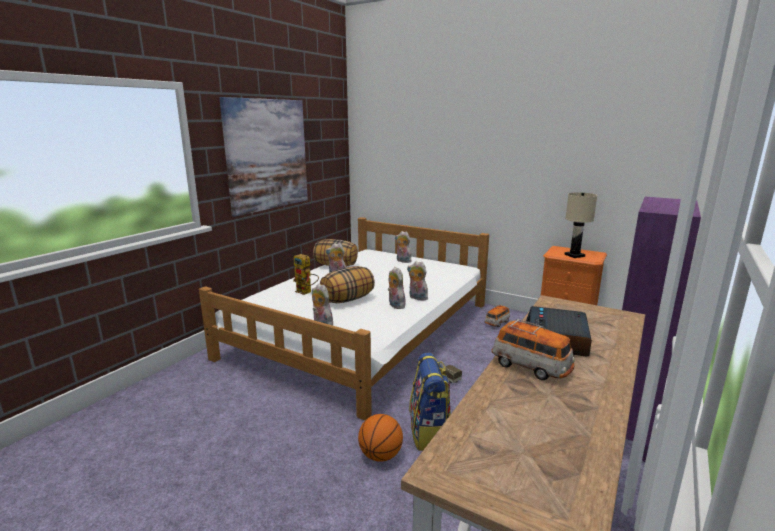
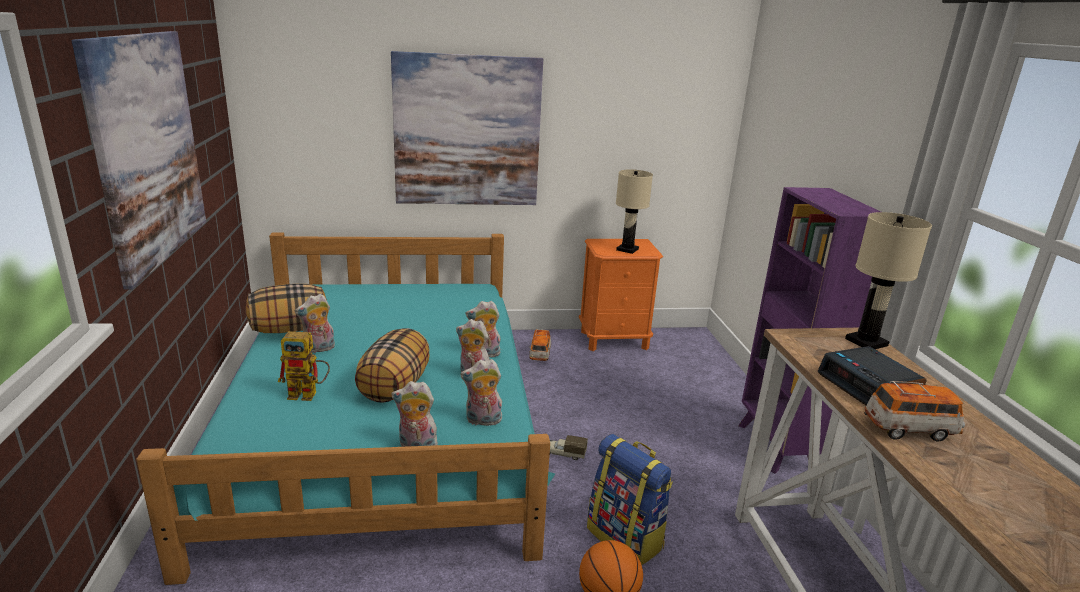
camera: 40 degrees left, 5 degrees up
(363, 330) = (383, 423): white bed -> turquoise bed
(402, 261) = (385, 296): plush toy -> plush toy (482, 421)
(471, 162) = (467, 131): none -> picture
(618, 320) = (865, 342): none -> beige table lamp

